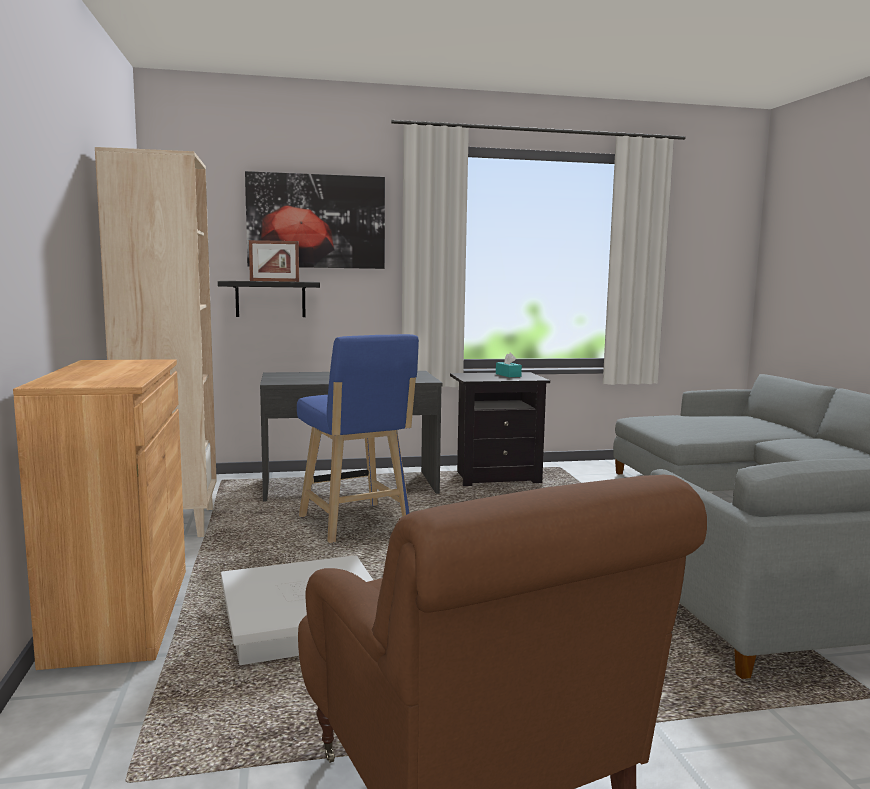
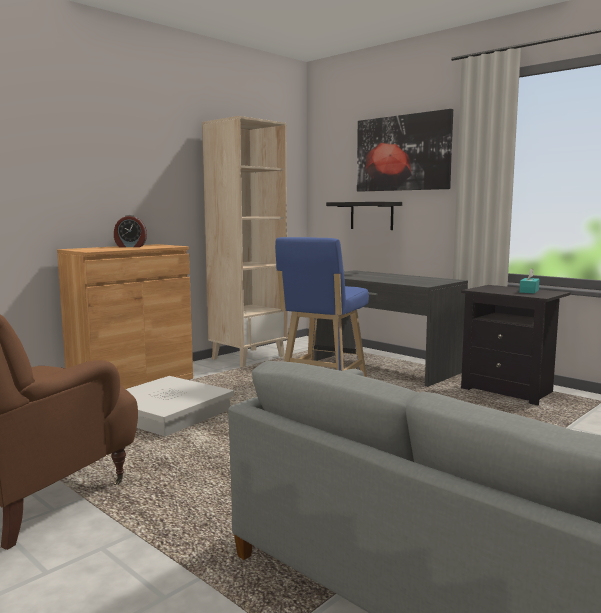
camera: 55 degrees right, 0 degrees up
(100, 369) = (130, 246): none -> alarm clock
(274, 281) = (366, 201): picture frame -> none

